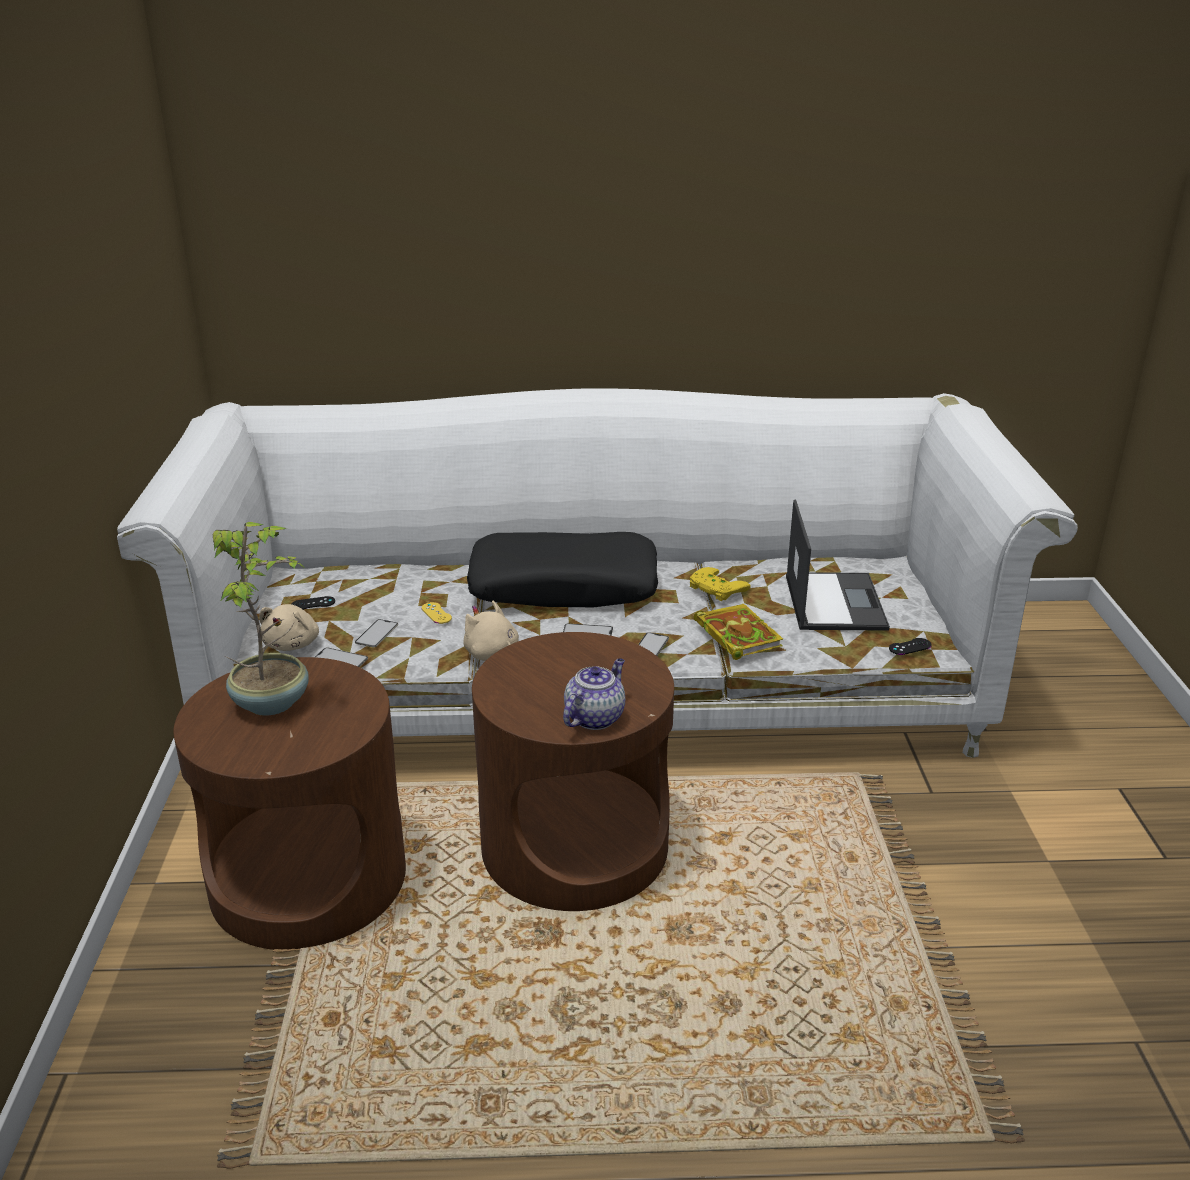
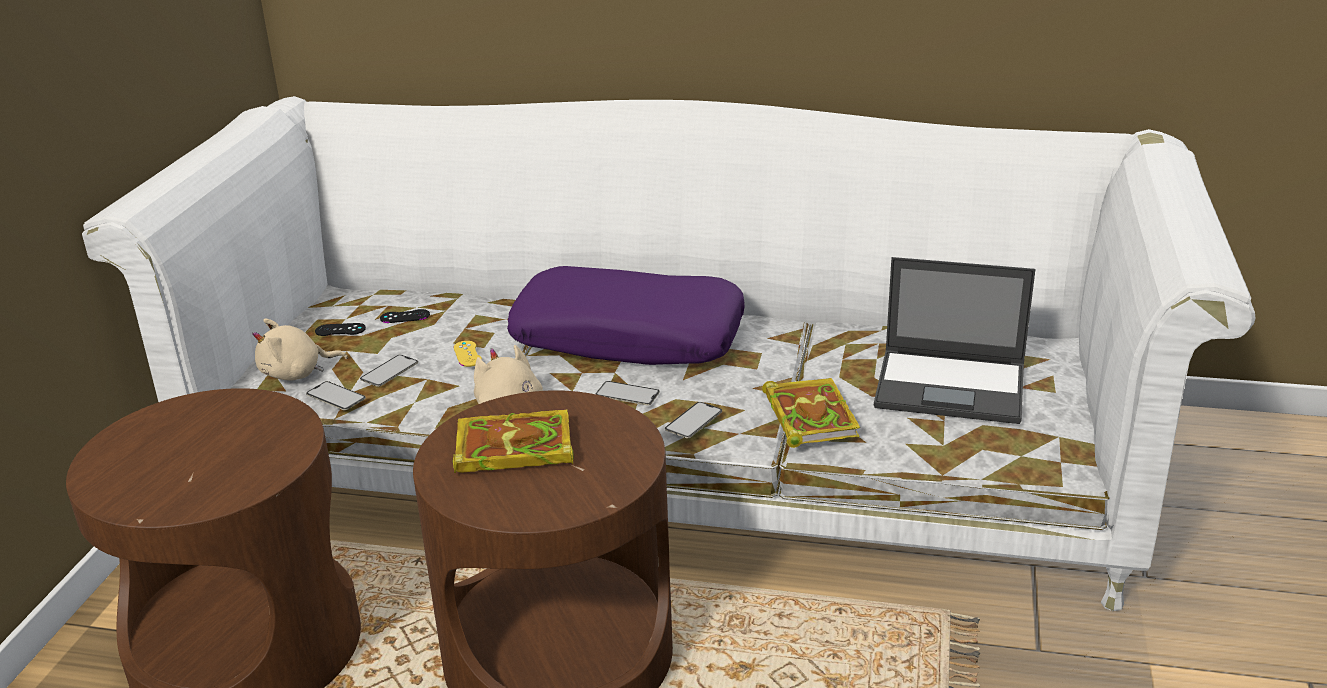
camera: 15 degrees right, 0 degrees up
(273, 702) = (194, 437): potted plant -> none
(293, 644) = (296, 373): beige plush toy -> beige plush toy turned 45 degrees clockwise
(548, 681) = (511, 449): none -> book
(564, 586) = (629, 336): black pillow -> purple pillow
(594, 717) = (541, 500): teapot -> none
(715, 589) = (809, 356): yellow game controller -> none
(834, 601) = (952, 386): laptop -> laptop turned 90 degrees clockwise
(910, 647) = (1029, 455): black game controller -> black game controller (405, 316)

